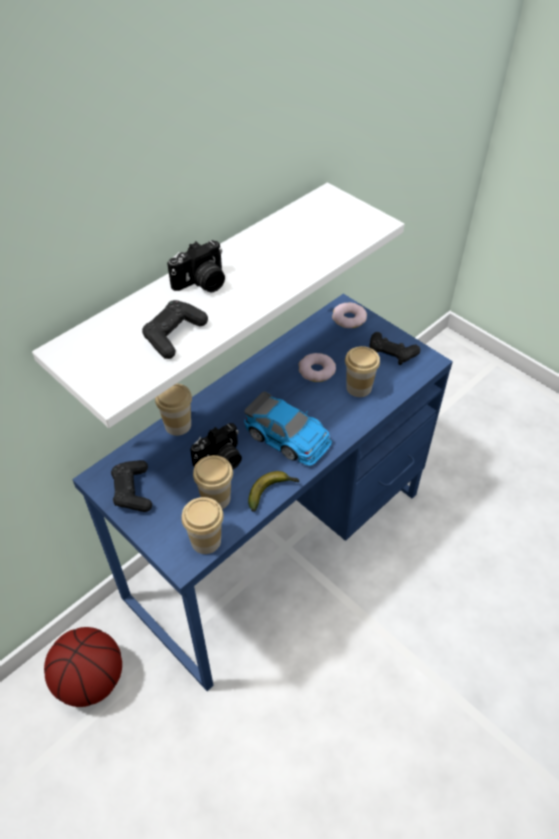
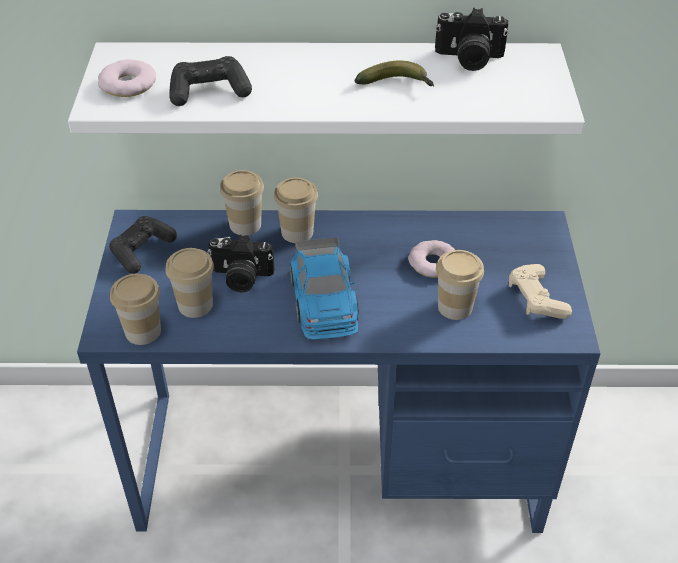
camera: 45 degrees right, 5 degrees down
(90, 680) = (66, 439): basketball -> none
(202, 283) = (296, 65): camera -> camera (468, 59)
(217, 407) = (297, 232): none -> cup
(272, 492) = (247, 336): banana -> banana (397, 84)
(349, 319) = (535, 238): donut -> donut (128, 84)
(391, 354) = (536, 299): black game controller -> beige game controller

